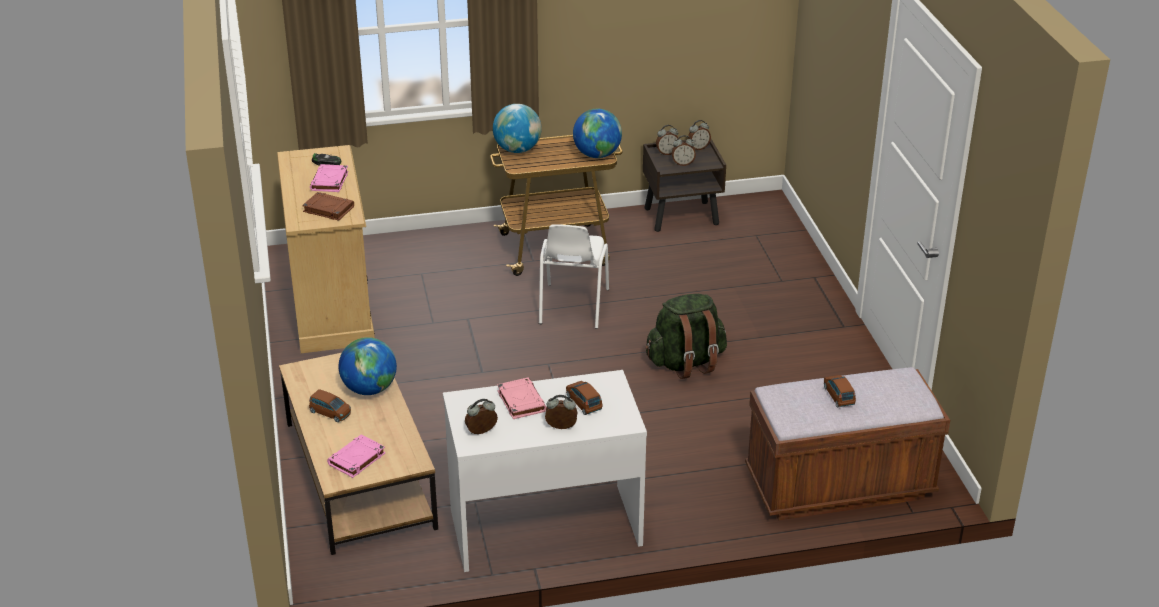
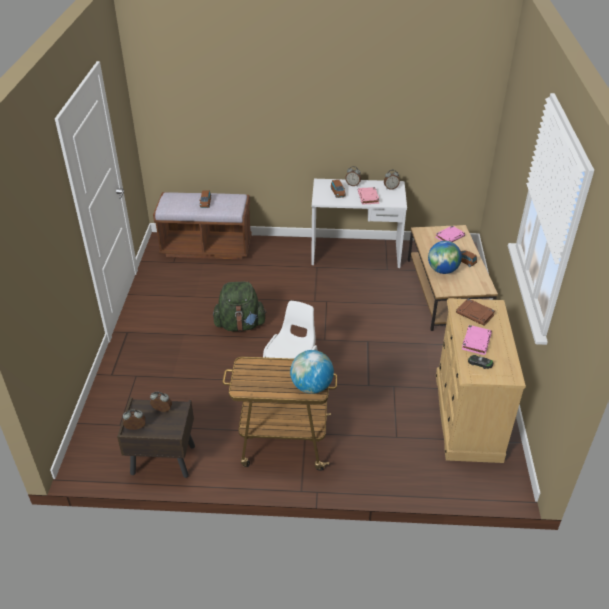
camera: 165 degrees left, 5 degrees up
(597, 155) = (248, 368): globe -> none
(667, 153) = (166, 427): alarm clock -> none

